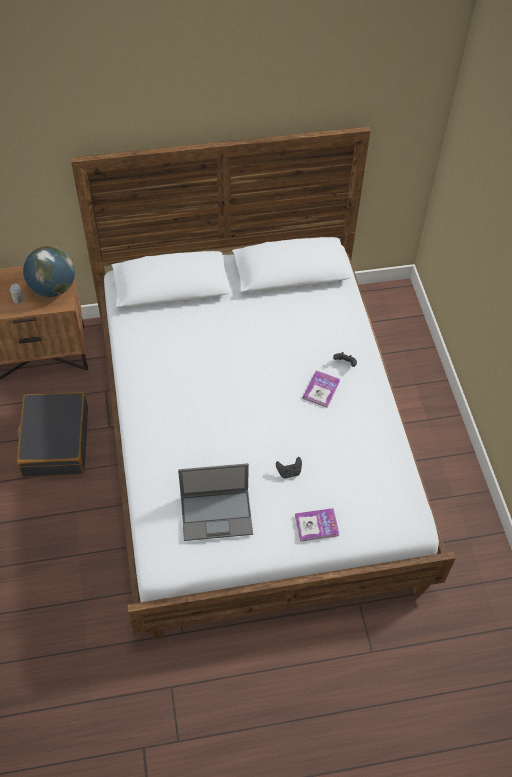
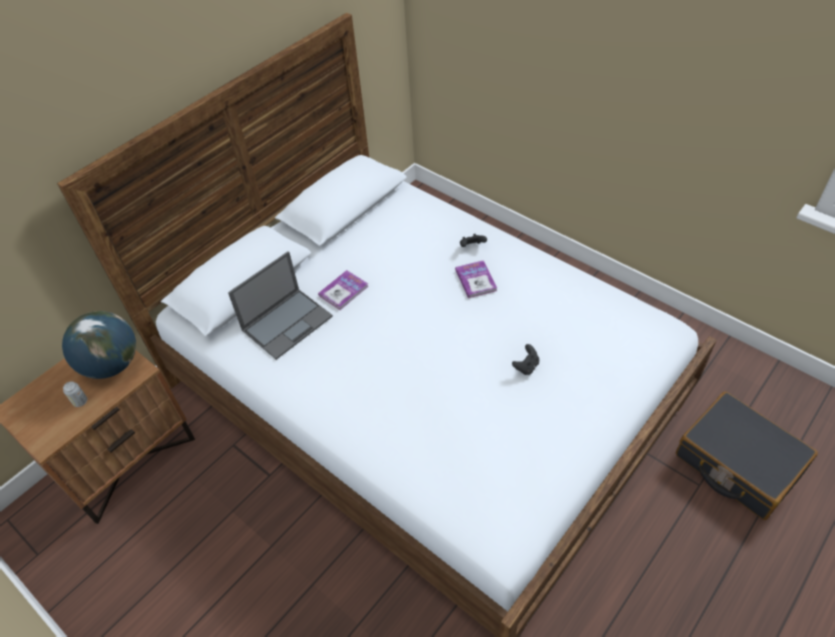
camera: 35 degrees left, 5 degrees down
(55, 441) = (224, 532): black suitcase -> black suitcase (738, 463)
(217, 514) = (507, 453): laptop -> laptop (288, 322)
(316, 525) = (601, 393): book -> book (343, 291)

